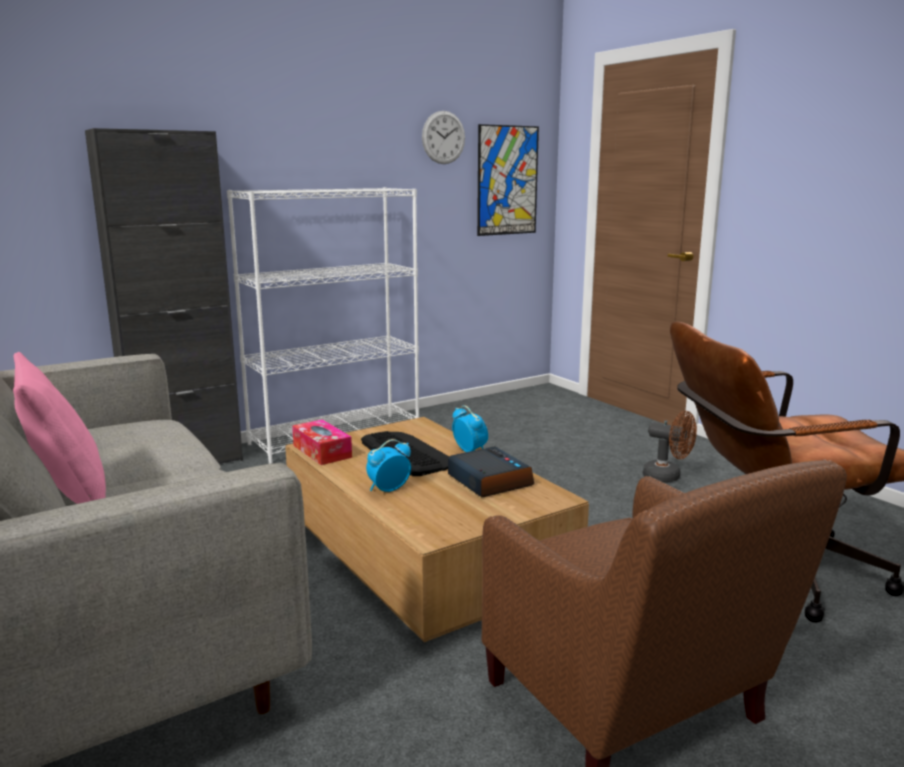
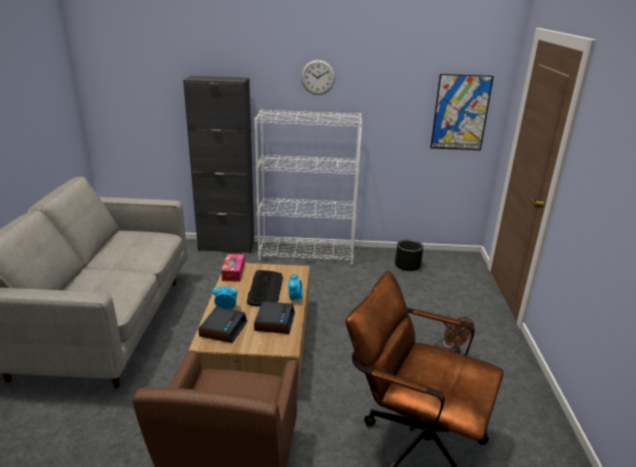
camera: 35 degrees right, 10 degrees up
(69, 496) = (88, 269): pink pillow -> none
(430, 512) = (223, 329): none -> alarm clock
(443, 137) = (410, 82): wall clock -> wall clock (318, 77)
(489, 414) = (407, 265): none -> black planter

